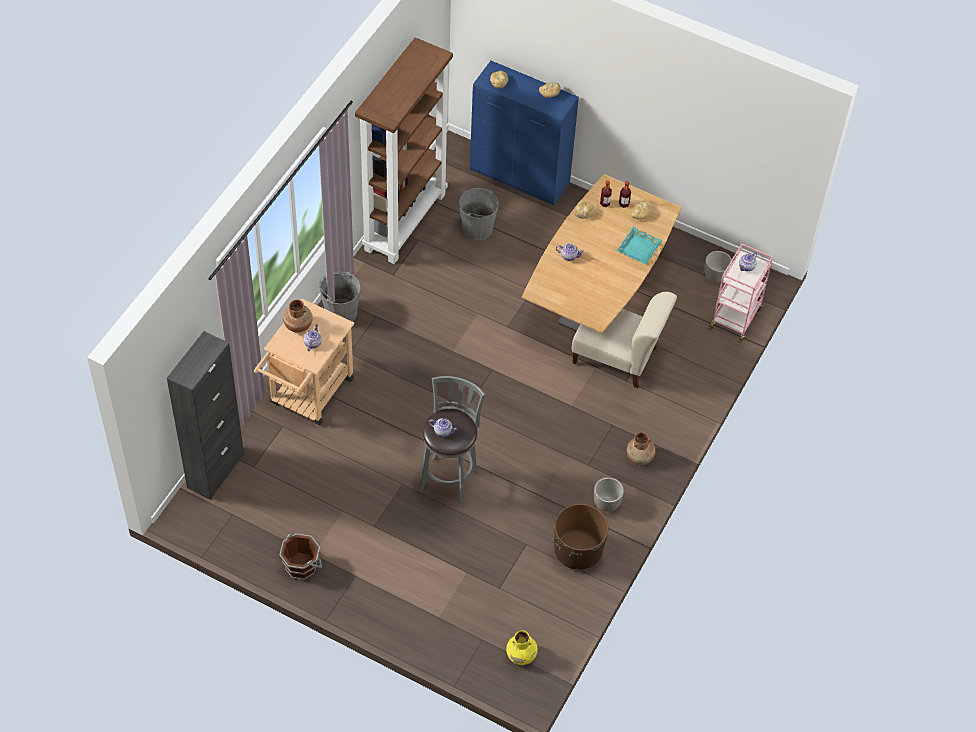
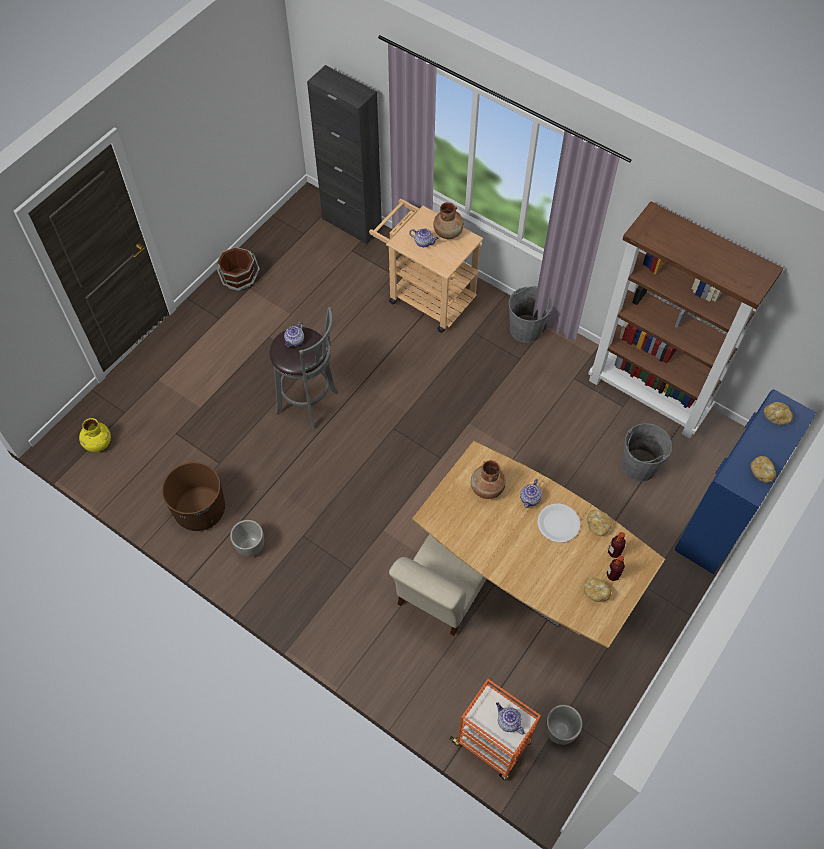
camera: 100 degrees right, 5 degrees up
(587, 237) = (558, 523): none -> white plate
(638, 248) = (539, 581): turquoise tray -> none
(640, 457) = (303, 591): brown vase -> brown vase (487, 488)
(735, 318) = (492, 743): pink cart -> orange cart

